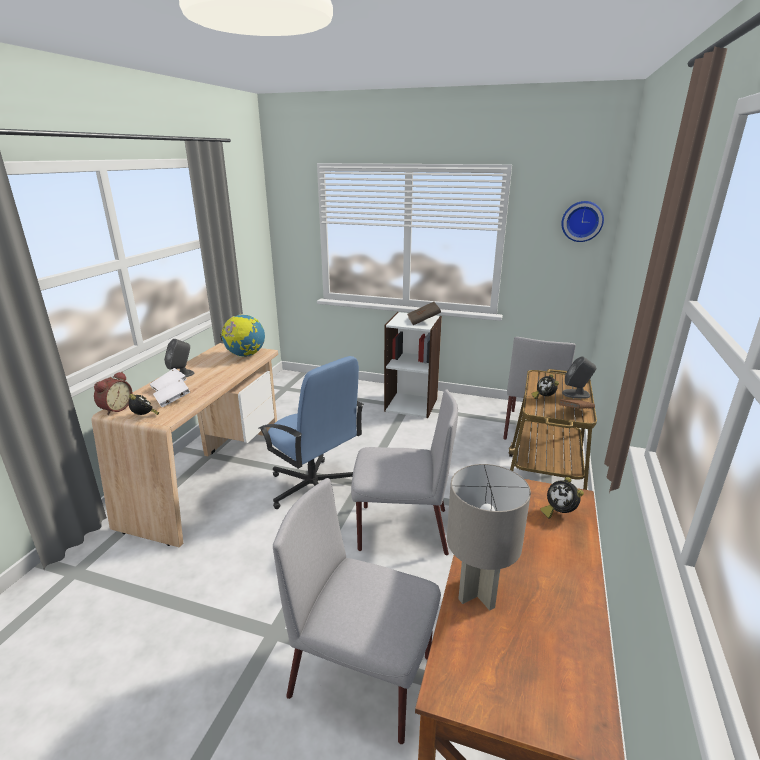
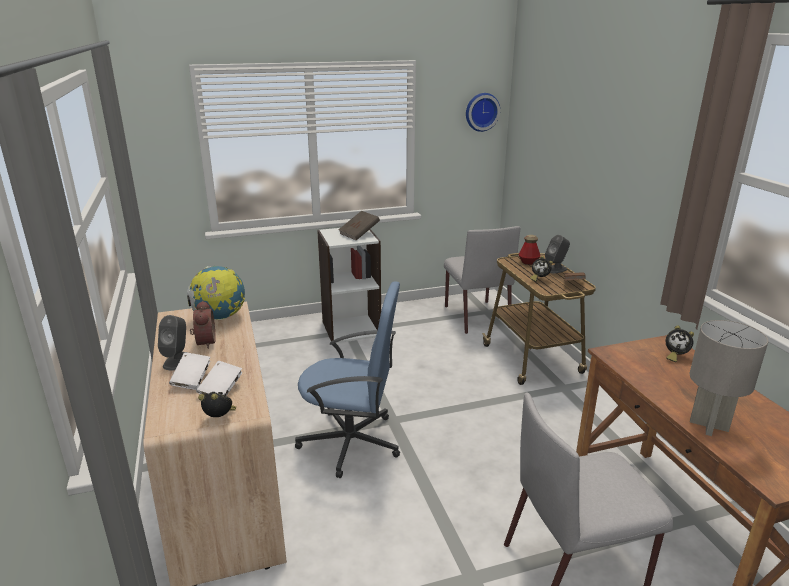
camera: 35 degrees left, 0 degrees up
(115, 408) = (162, 424): alarm clock -> alarm clock (204, 342)
(401, 529) = (472, 442): grey chair -> none
(558, 381) = (528, 262): none -> bottle

